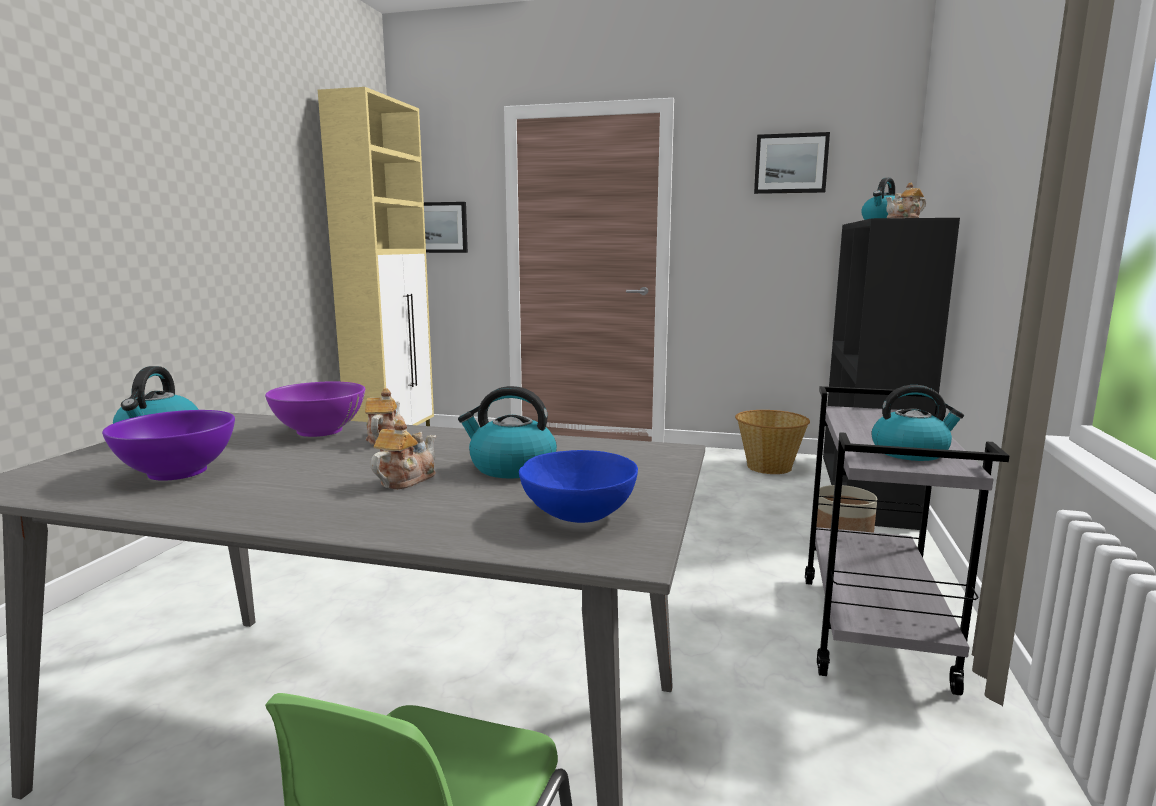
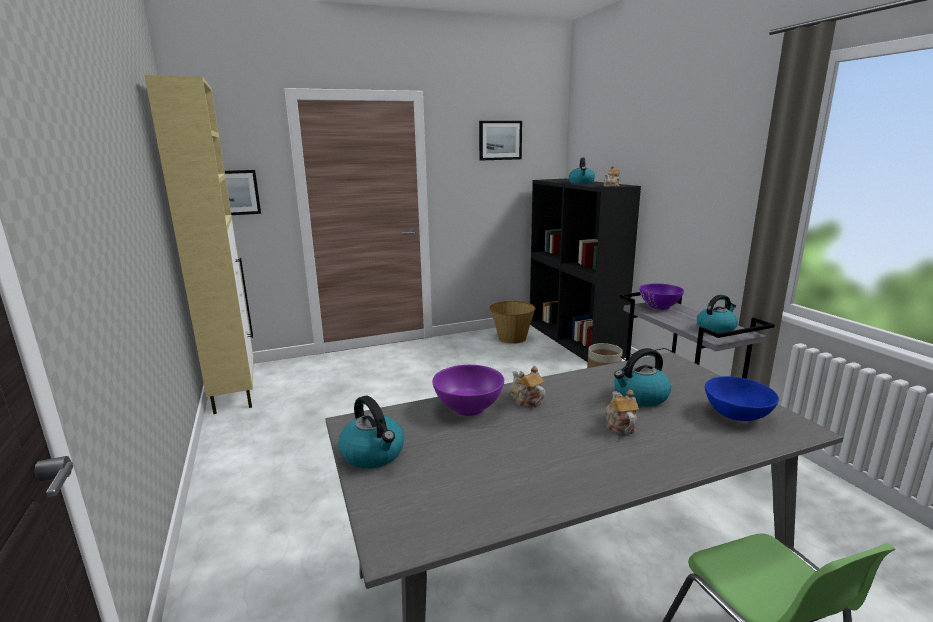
camera: 35 degrees left, 5 degrees up
(178, 472) = (485, 475): purple bowl -> purple bowl (659, 306)

